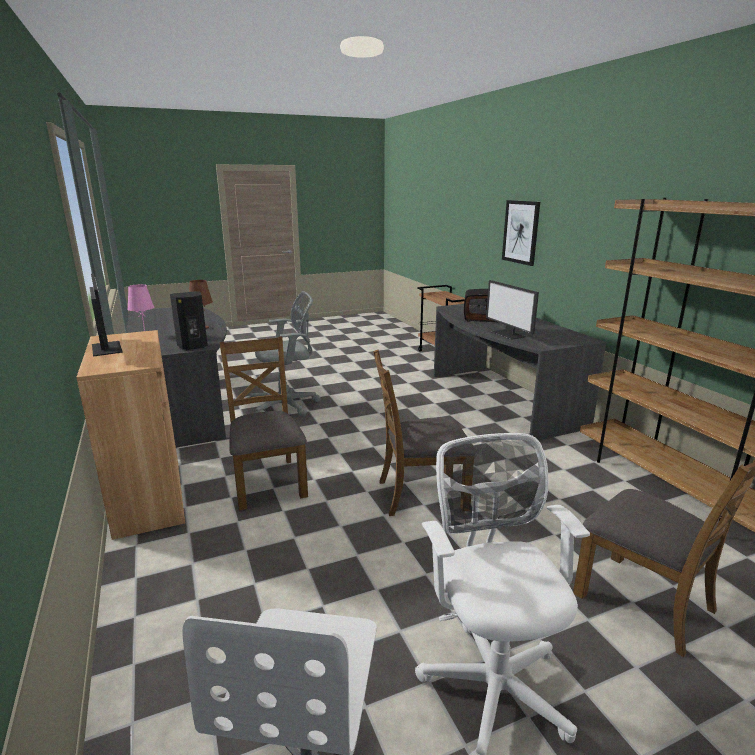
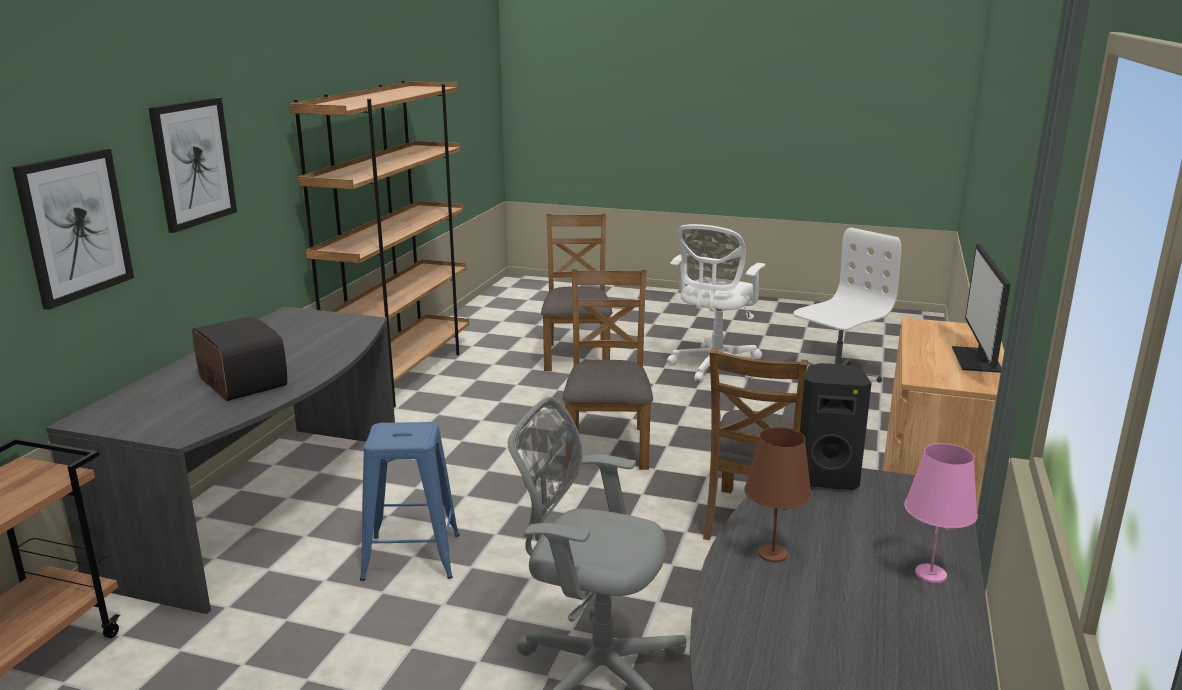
camera: 140 degrees left, 0 degrees up
(407, 407) = (411, 557): none -> blue stool
(421, 494) = (607, 446): brown chair -> brown chair turned 120 degrees counterclockwise
(508, 334) = (330, 345): monitor -> none
(579, 222) = (193, 163): none -> picture

